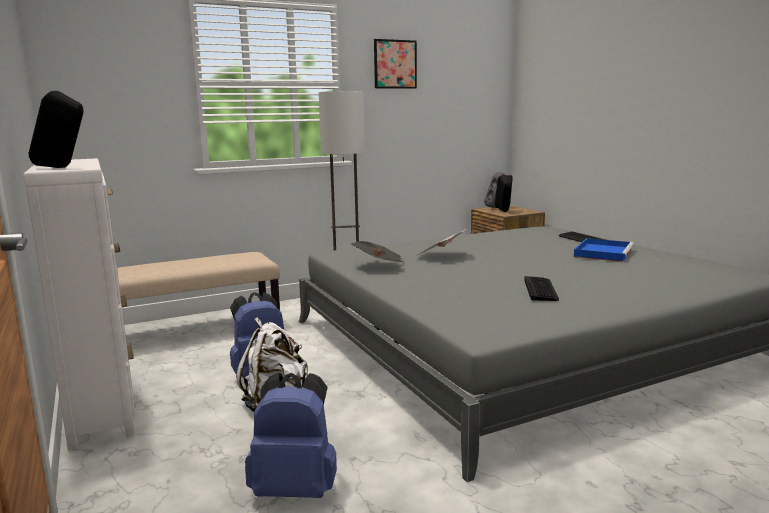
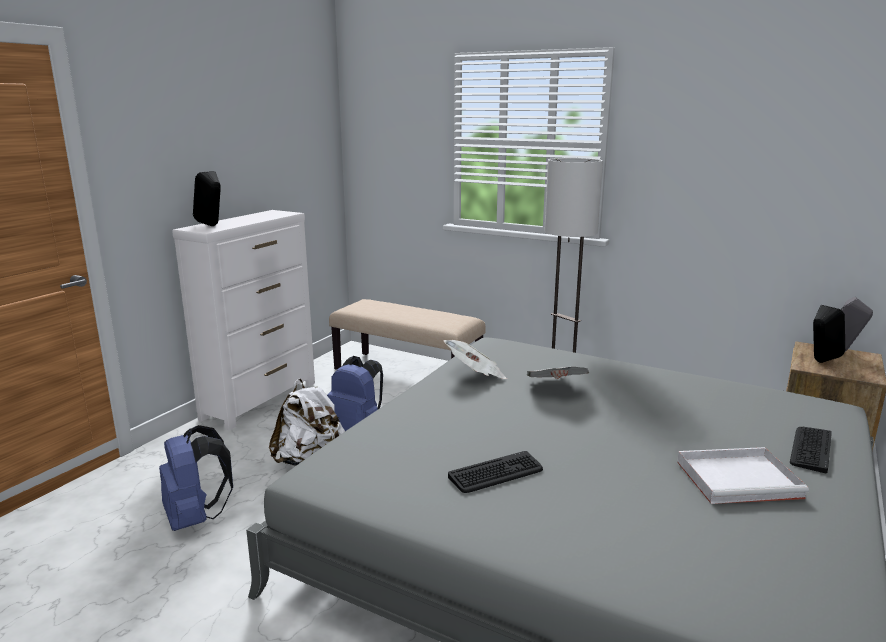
camera: 55 degrees right, 5 degrees up
(395, 64) = (691, 121): picture -> none
(603, 253) = (740, 479): blue tray -> white tray

